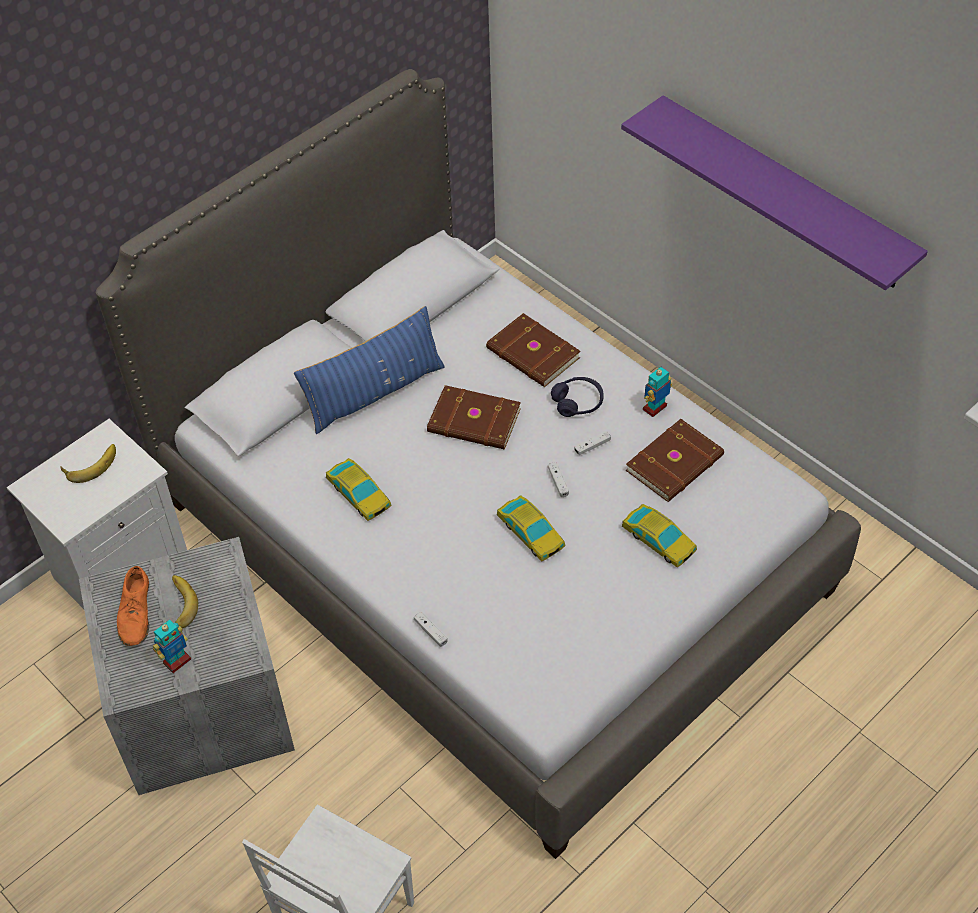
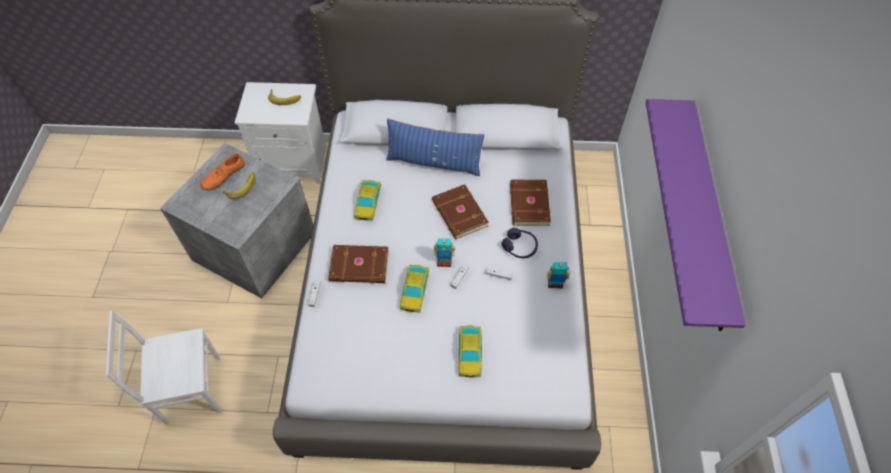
camera: 45 degrees right, 5 degrees up
(177, 661) = (211, 210): toy robot -> toy robot (444, 262)
(676, 464) = (529, 322): brown book -> brown book (359, 267)

